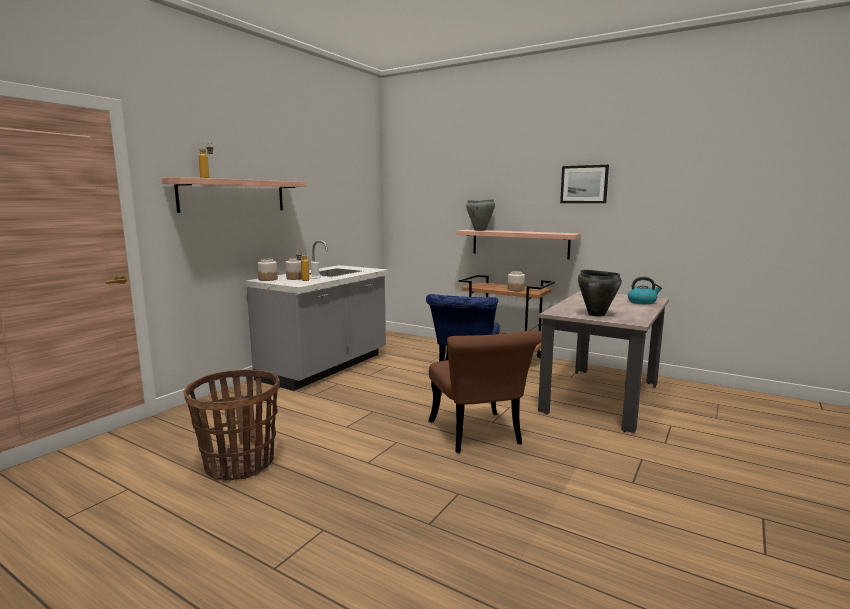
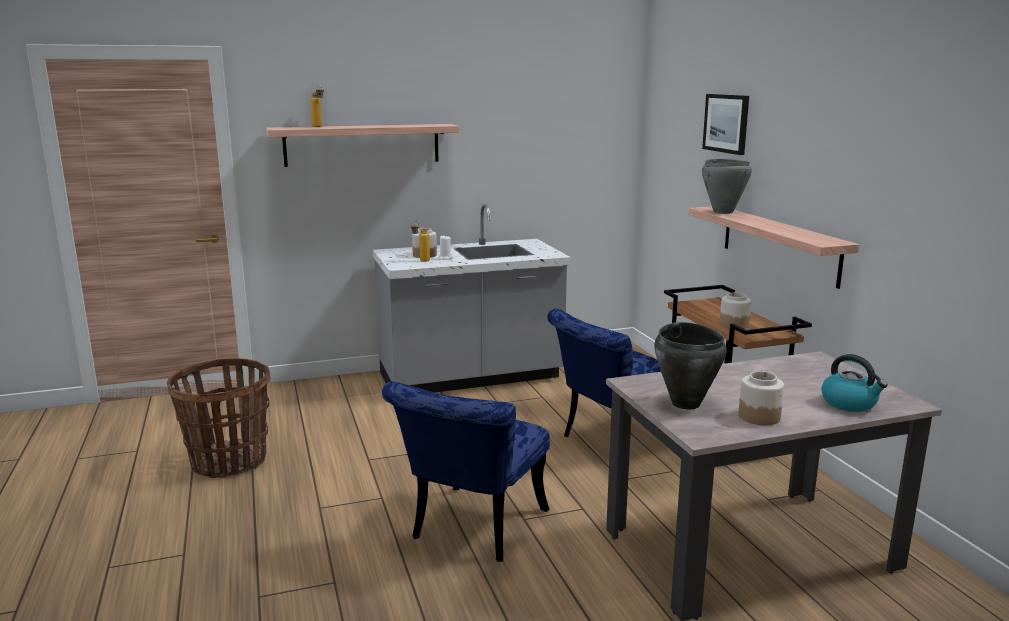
camera: 40 degrees right, 5 degrees up
(268, 279) = (395, 252): jar -> jar (759, 416)
(478, 436) = (472, 529): brown chair -> blue chair
(584, 184) = (872, 151): picture -> picture (726, 123)

